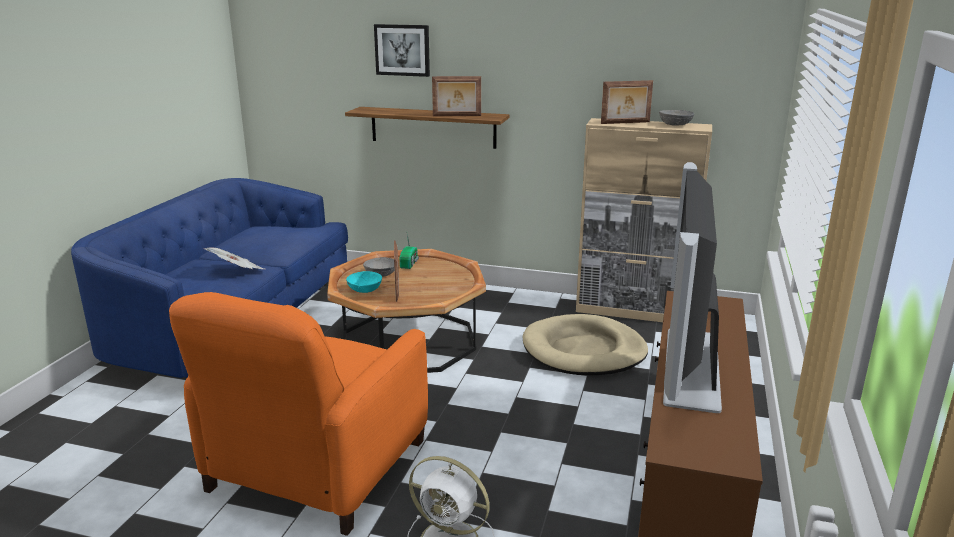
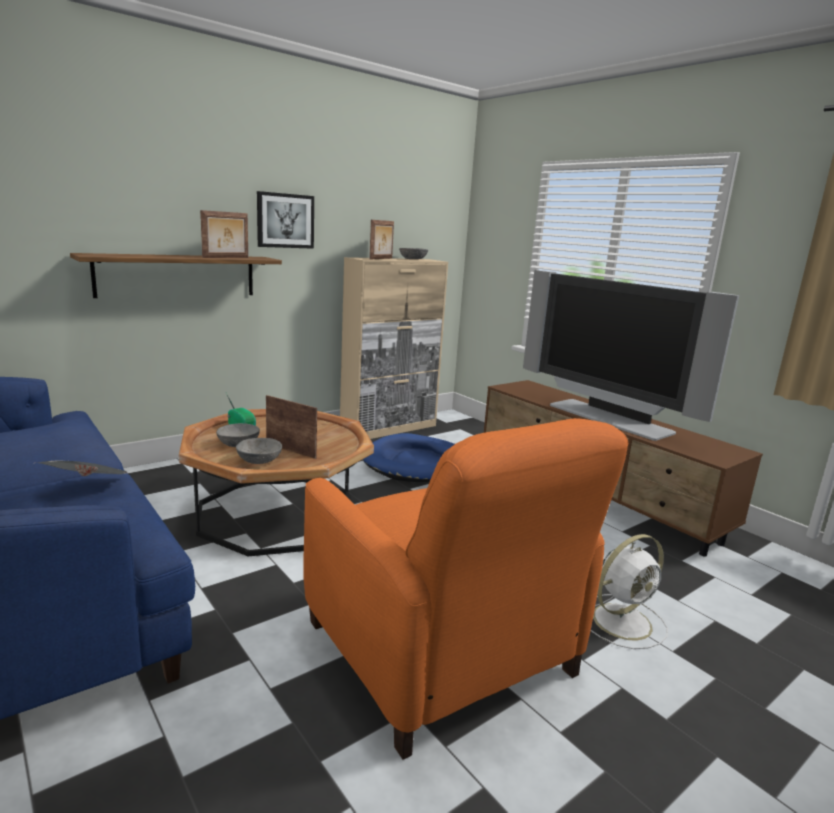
camera: 55 degrees left, 5 degrees down
(364, 289) = (259, 460): turquoise bowl -> grey bowl
(402, 50) = (133, 179): picture -> picture (285, 220)
(584, 350) = (416, 463): beige dog bed -> blue dog bed

